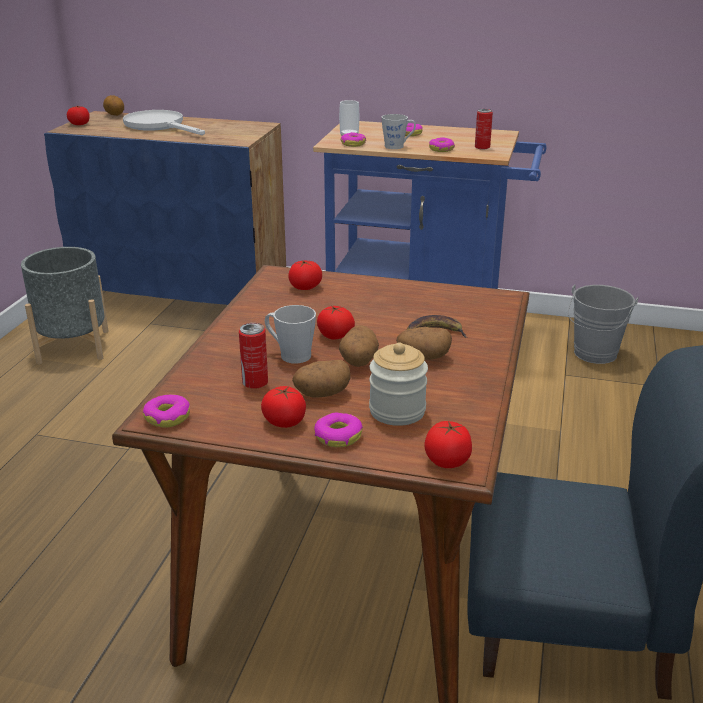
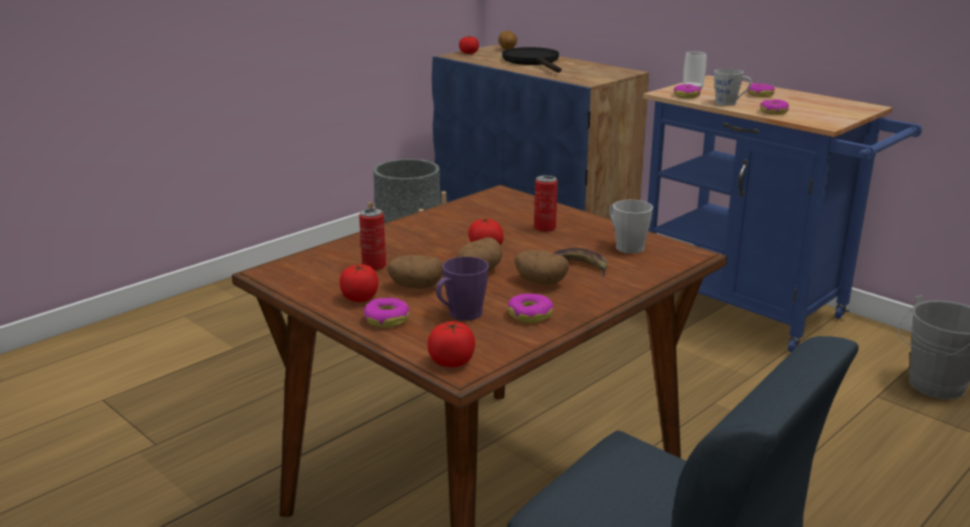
camera: 30 degrees right, 5 degrees down
(159, 126) = (534, 62): white frying pan -> black frying pan
(168, 417) = (280, 272): donut -> donut (530, 315)
(290, 354) = (429, 253): grey mug -> grey mug (625, 246)
(305, 287) = (510, 207): tomato -> none
(397, 411) = (460, 315): jar -> purple mug
(482, 147) = (822, 116): can -> can (545, 228)

